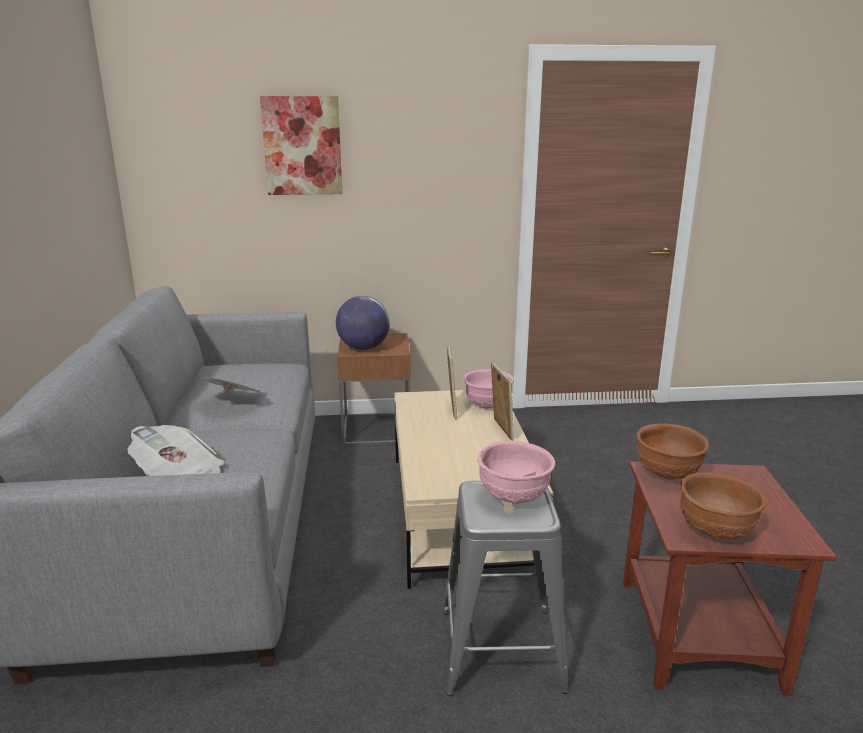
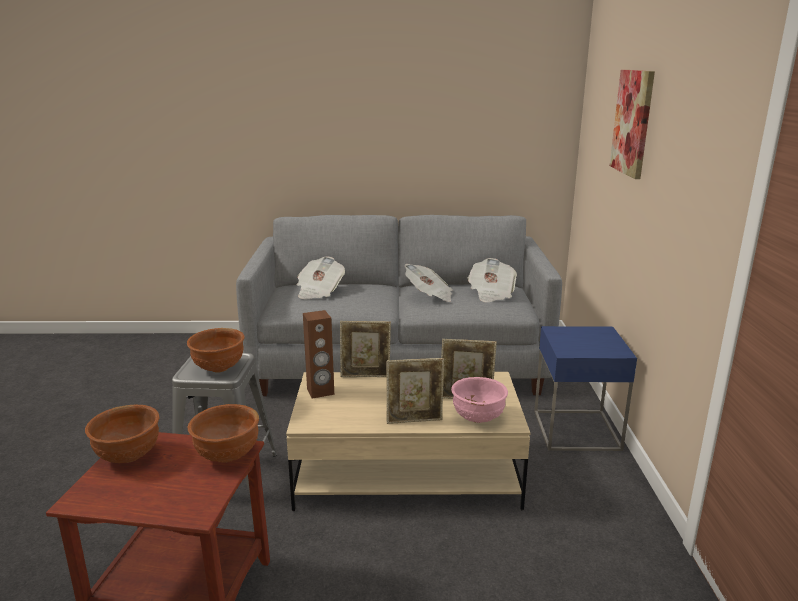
camera: 95 degrees right, 0 degrees up
(239, 372) = (491, 293): none -> newspaper
(363, 348) = (571, 336): globe -> none
(376, 429) = (576, 430): brown side table -> blue side table
(413, 459) = (365, 376): none -> picture frame
(457, 482) = (320, 391): none -> brown speaker
(514, 498) = (218, 368): pink bowl -> brown bowl

